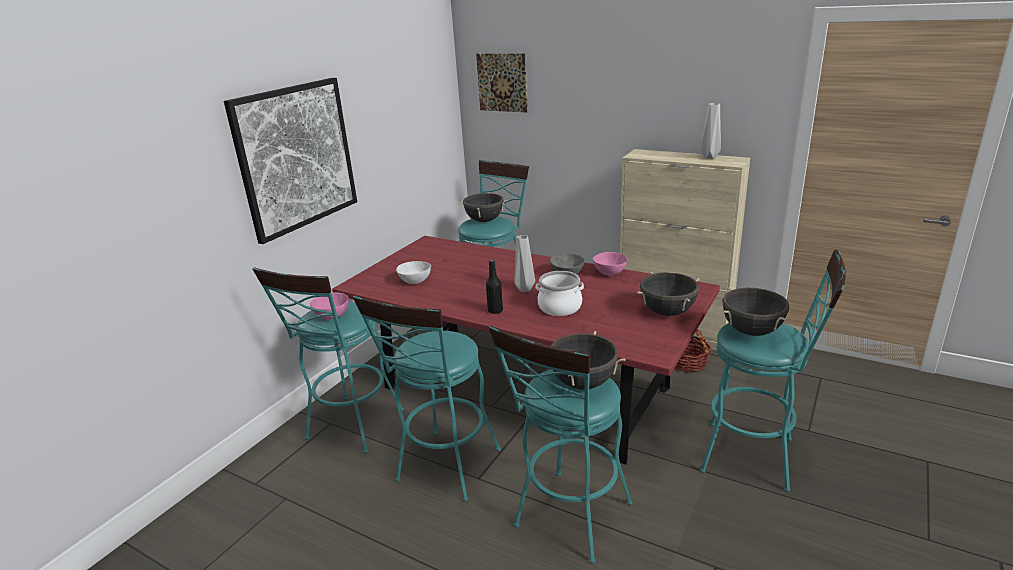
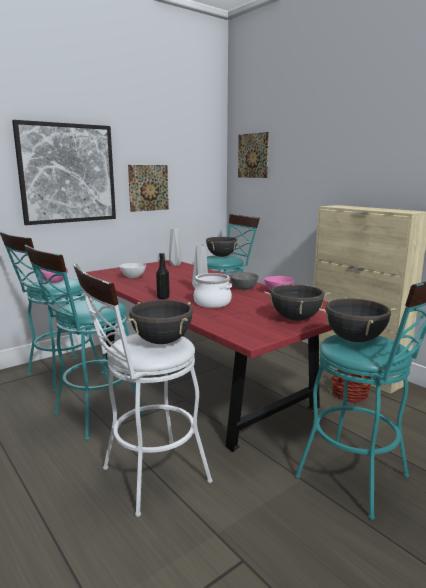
camera: 20 degrees right, 10 degrees down
(384, 148) = (148, 188): none -> picture
(569, 521) = (147, 478): turquoise stool -> white stool
(708, 157) = (391, 209): grey vase -> grey vase (174, 264)

